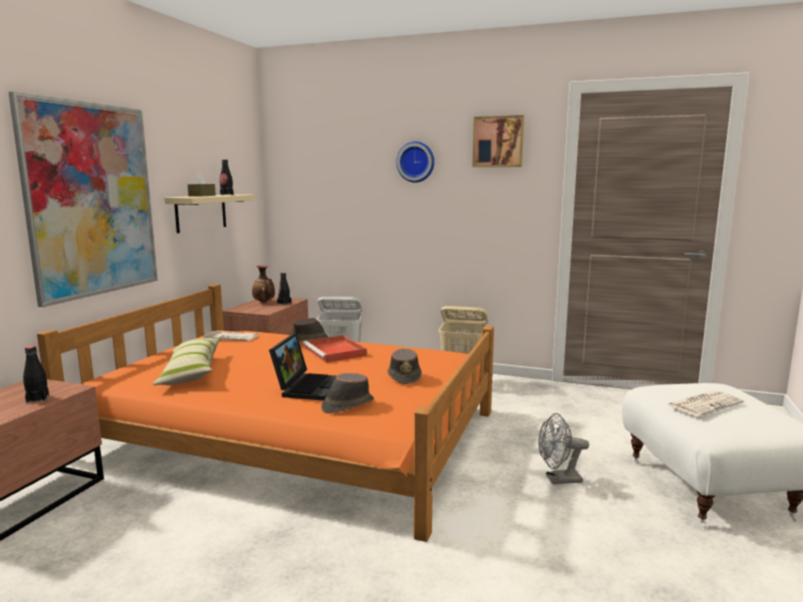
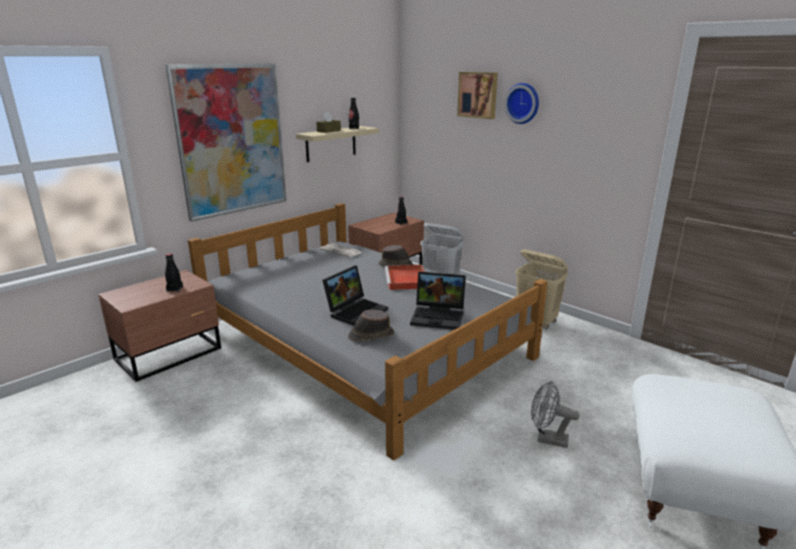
camera: 25 degrees right, 10 degrees up
(191, 372) = (289, 280): pillow -> none
(264, 302) = (386, 220): vase -> none
(295, 435) = (363, 342): orange bed -> grey bed
(404, 376) = (439, 316): brown hat -> laptop
(498, 142) = (603, 87): picture -> picture (478, 95)
(704, 404) = (696, 411): newspaper -> none

